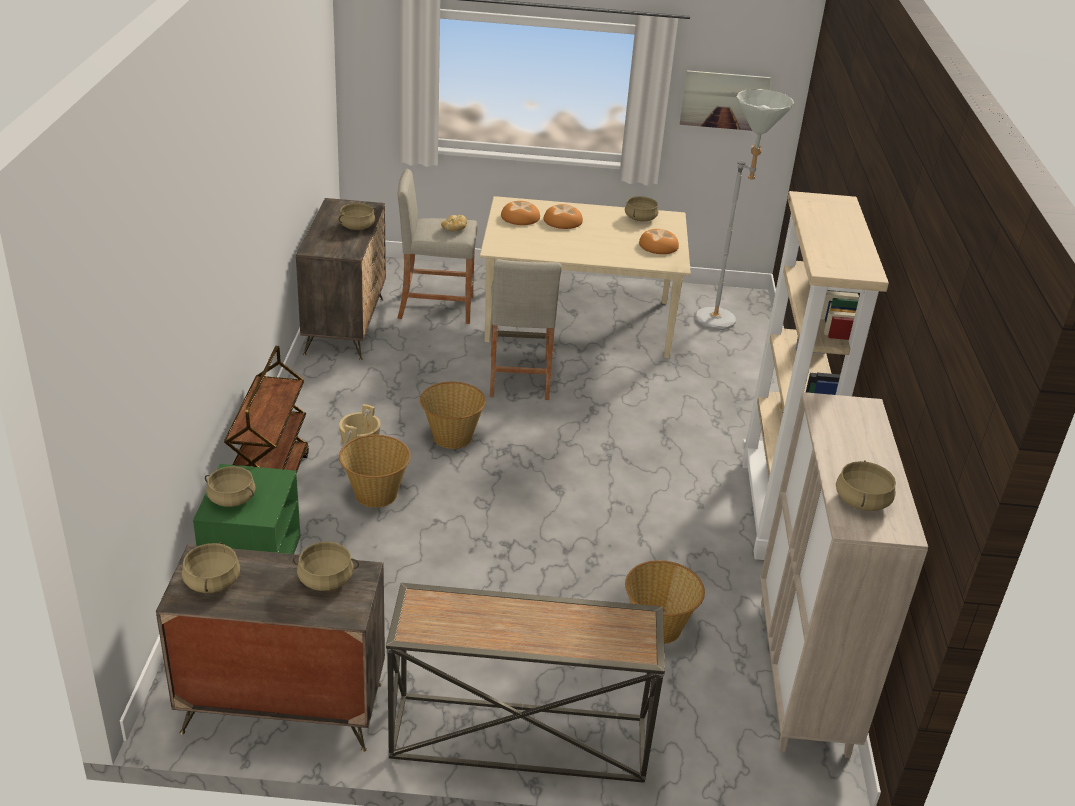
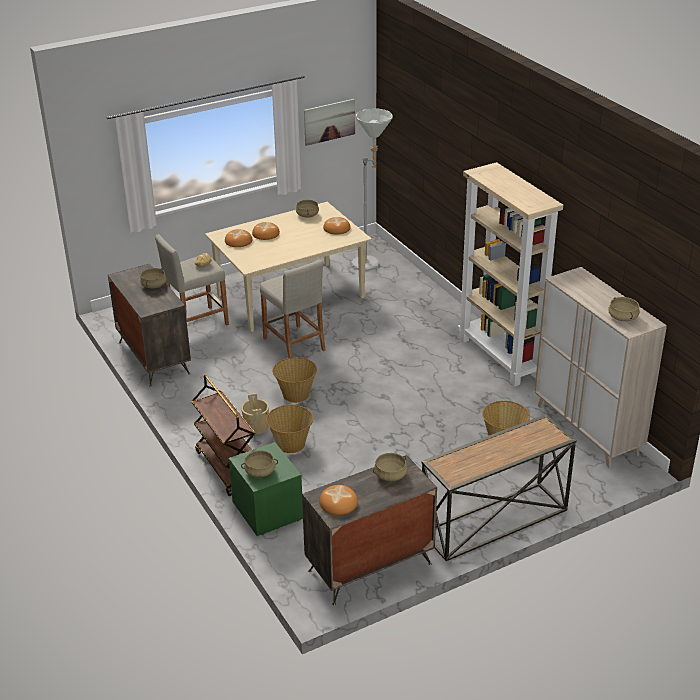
camera: 30 degrees left, 0 degrees up
(213, 582) = (338, 503): beige cooking pot -> bread

